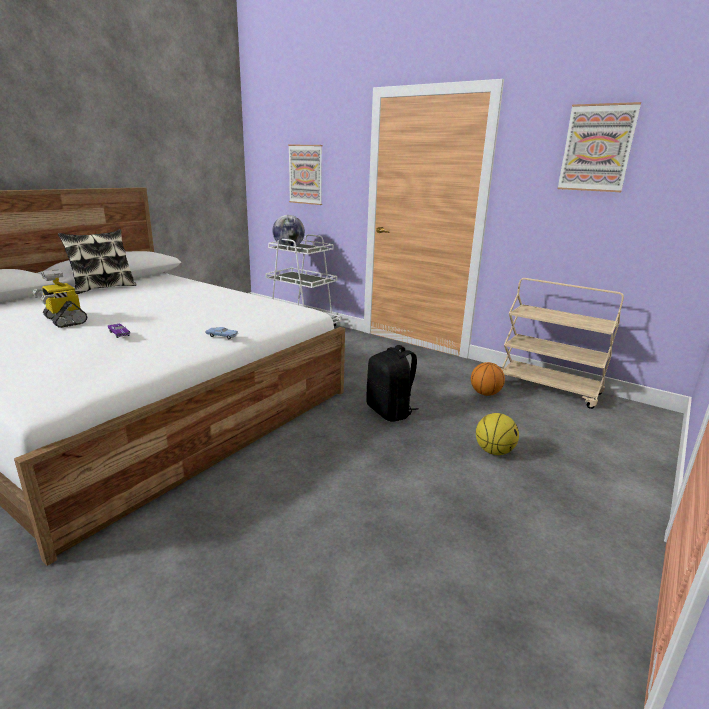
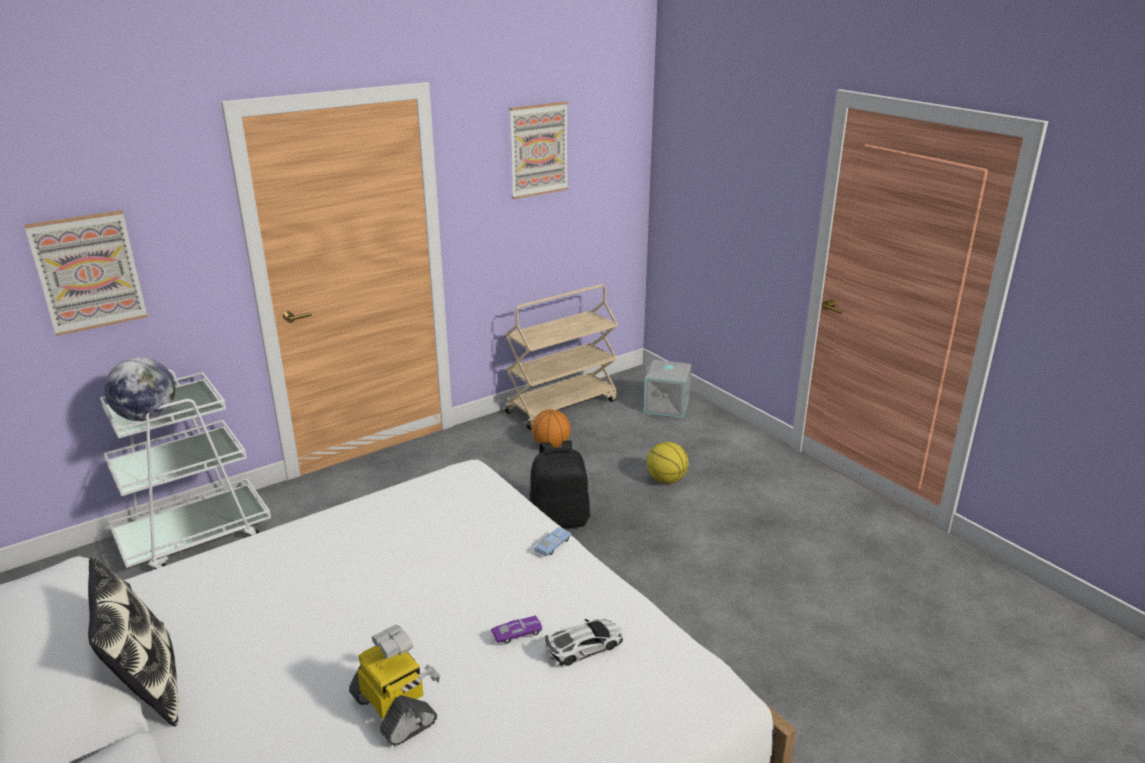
camera: 70 degrees left, 5 degrees up
(64, 320) = (395, 710): toy robot -> toy robot turned 105 degrees counterclockwise
(99, 348) = (584, 646): none -> toy car
(626, 436) = (667, 405): none -> grey storage box

